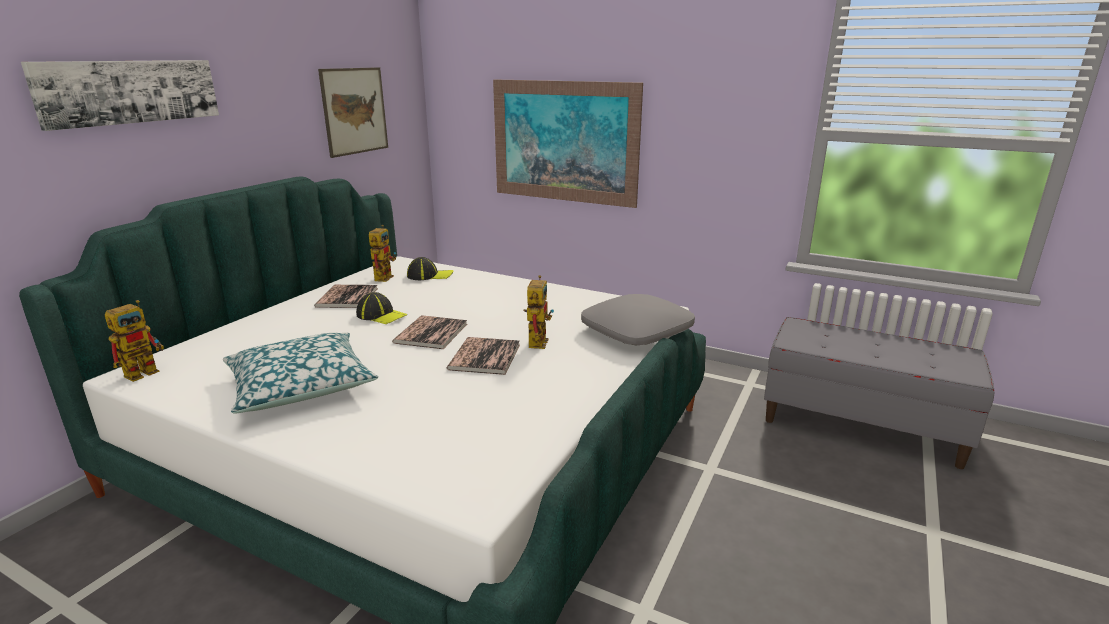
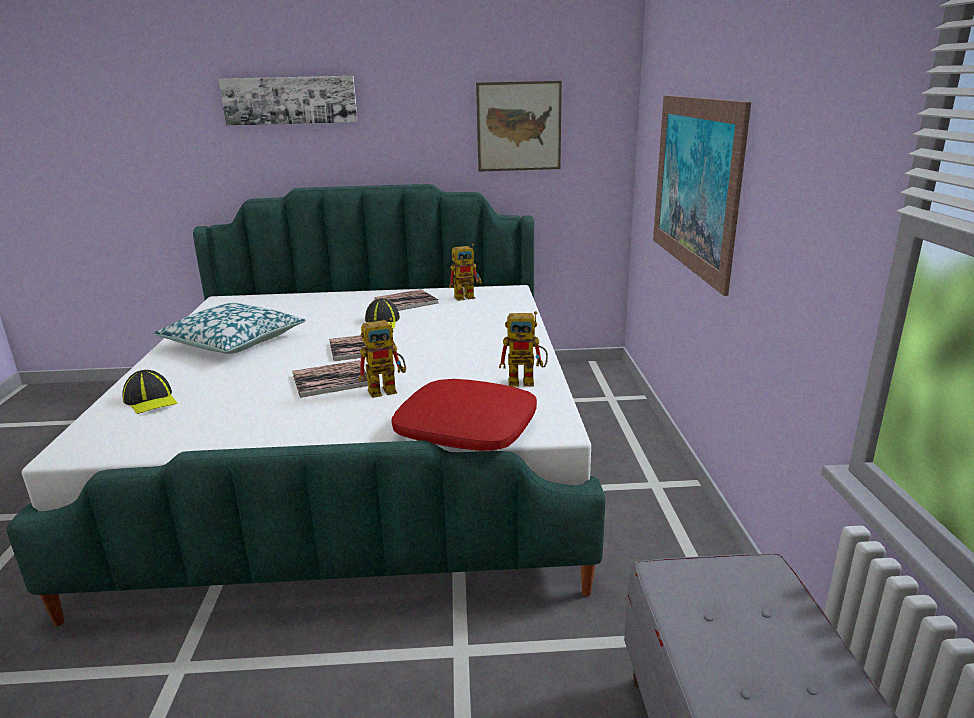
camera: 60 degrees right, 0 degrees up
(147, 370) = (231, 302): toy robot -> toy robot (527, 381)
(430, 275) = (495, 308): cap -> cap (151, 400)
(636, 331) = (467, 429): grey pillow -> red pillow

